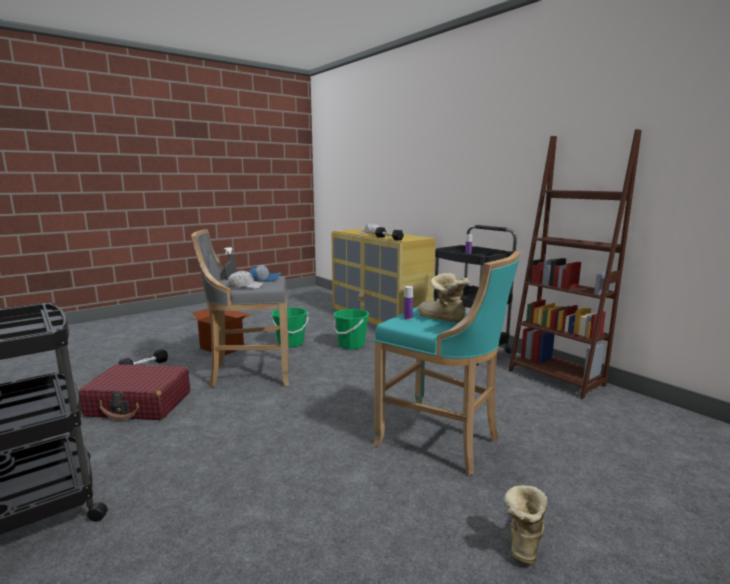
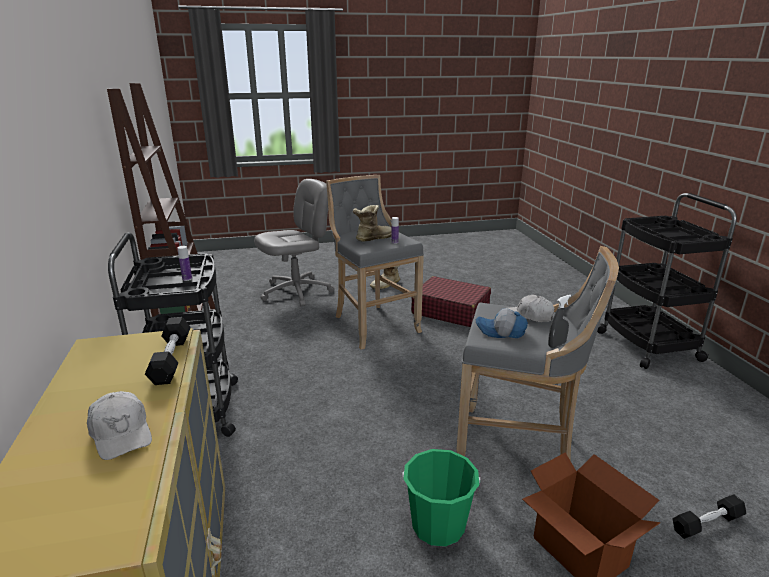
camera: 155 degrees left, 10 degrees up
(139, 404) = (644, 425): red suitcase -> red suitcase (450, 311)
(351, 345) = (335, 480): green bucket -> none
(440, 319) = (372, 238): boot -> boot turned 120 degrees counterclockwise
(442, 442) = (372, 324): turquoise stool -> grey stool
(623, 471) = (297, 291): none -> grey office chair

